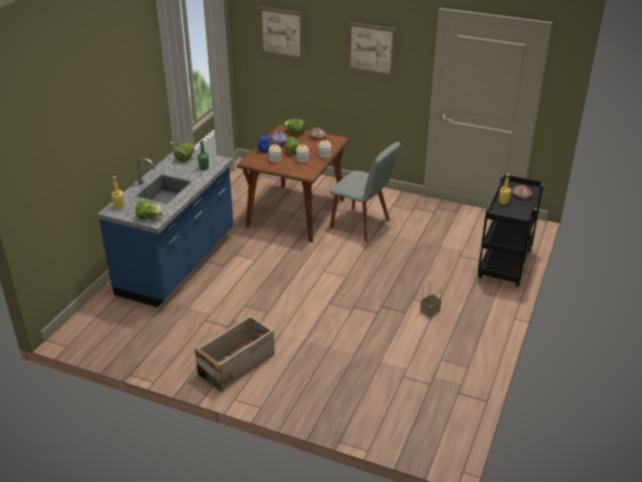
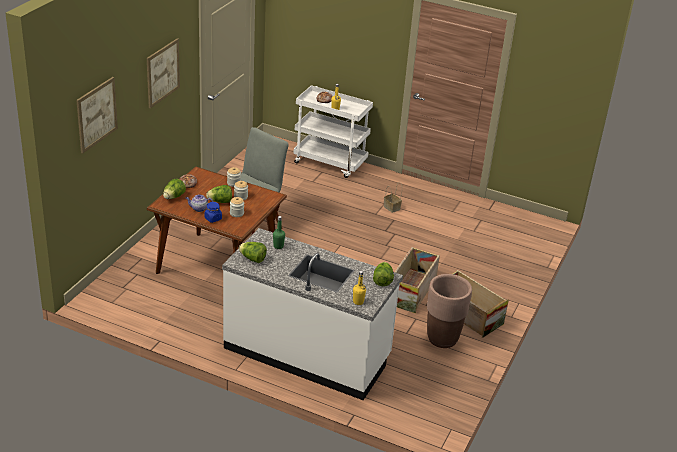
camera: 90 degrees left, 0 degrees up
(178, 263) = (307, 353): blue counter -> white counter
(195, 344) = (442, 339): none -> brown planter
(275, 324) = (411, 290): none -> crate
(505, 266) = (330, 163): black cart -> white cart

